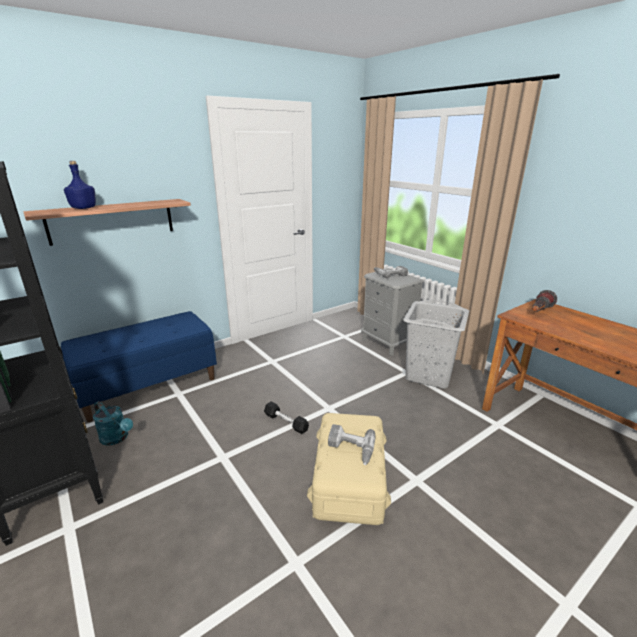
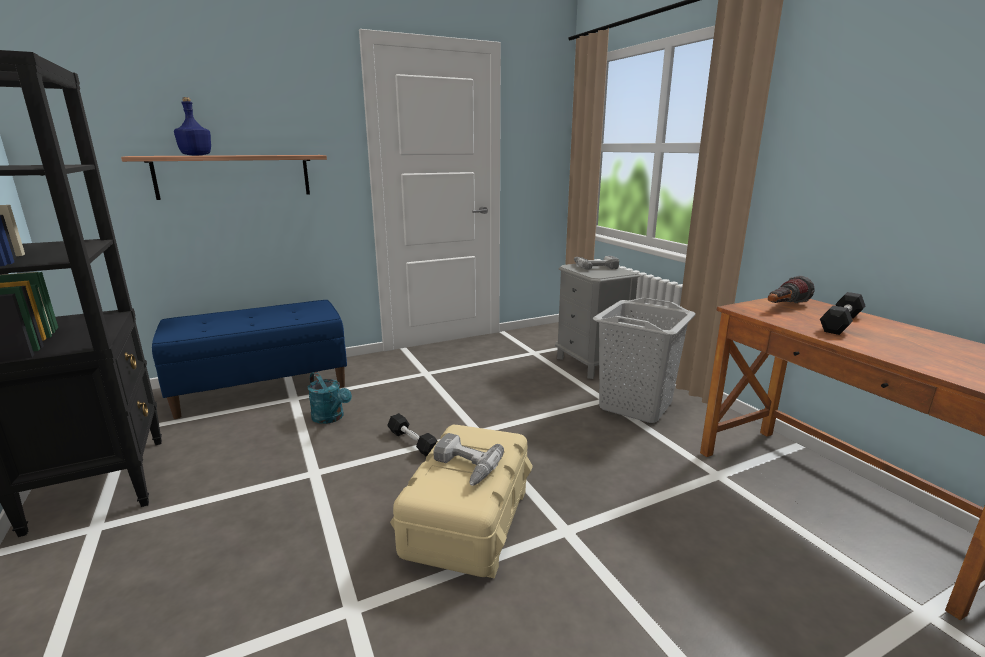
camera: 10 degrees right, 5 degrees down
(117, 438) = (198, 439): turquoise watering can -> turquoise watering can (331, 418)
(579, 325) = (841, 323): none -> black dumbbell

